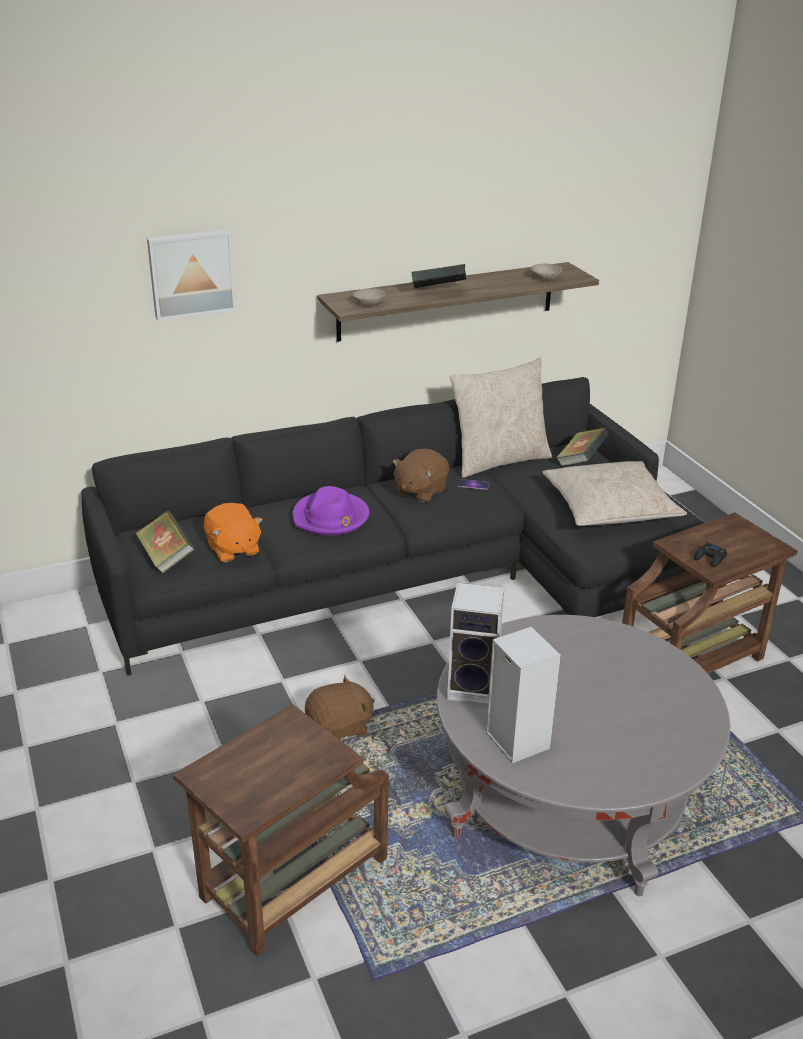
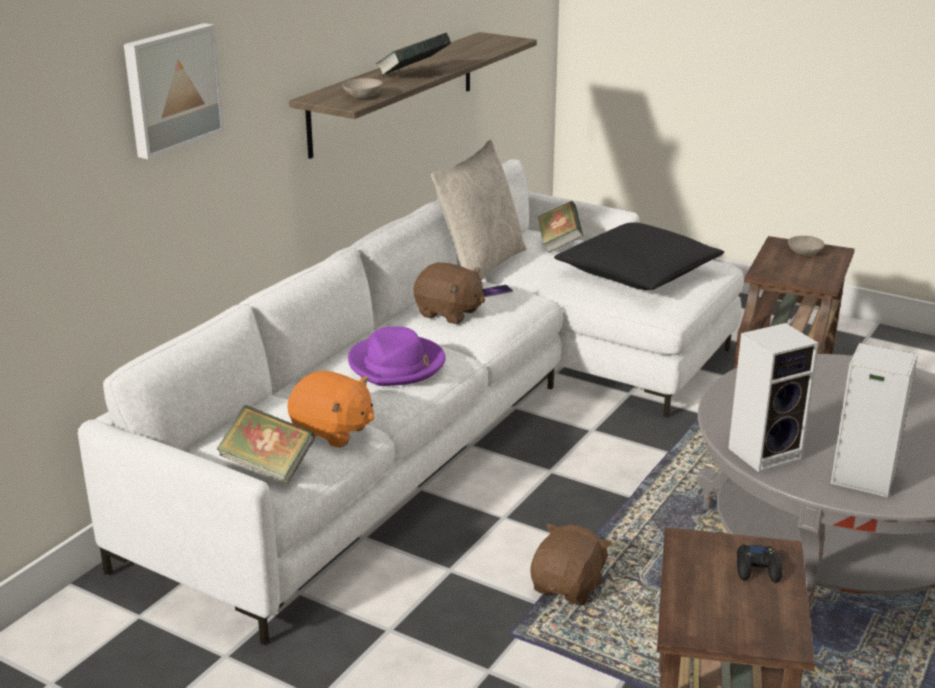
camera: 35 degrees left, 5 degrees down
(417, 575) = (456, 419): black sofa -> white sofa
(420, 491) = (449, 313): brown plush toy -> brown plush toy turned 60 degrees counterclockwise
(545, 277) = (487, 46): beige bowl -> beige bowl (804, 252)
(609, 507) = (637, 273): beige pillow -> black pillow
(710, 558) = (806, 275): black game controller -> black game controller (758, 569)

